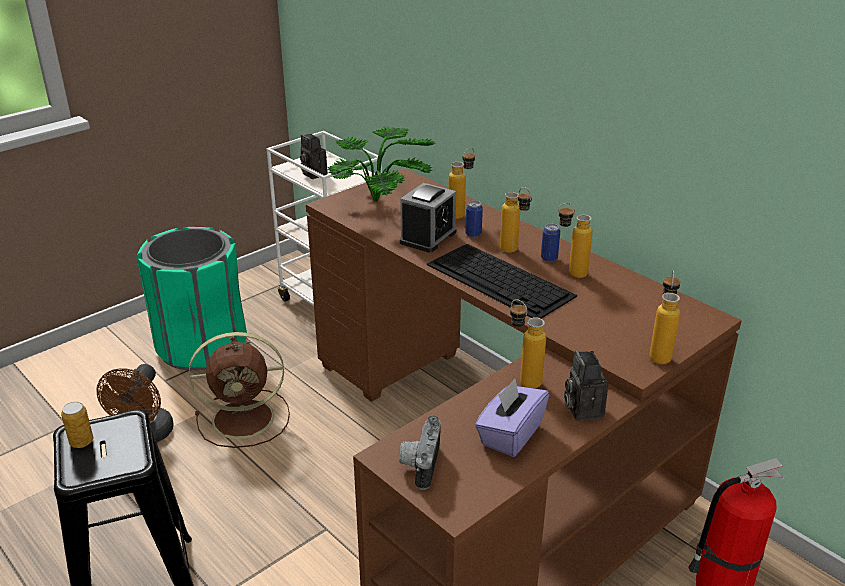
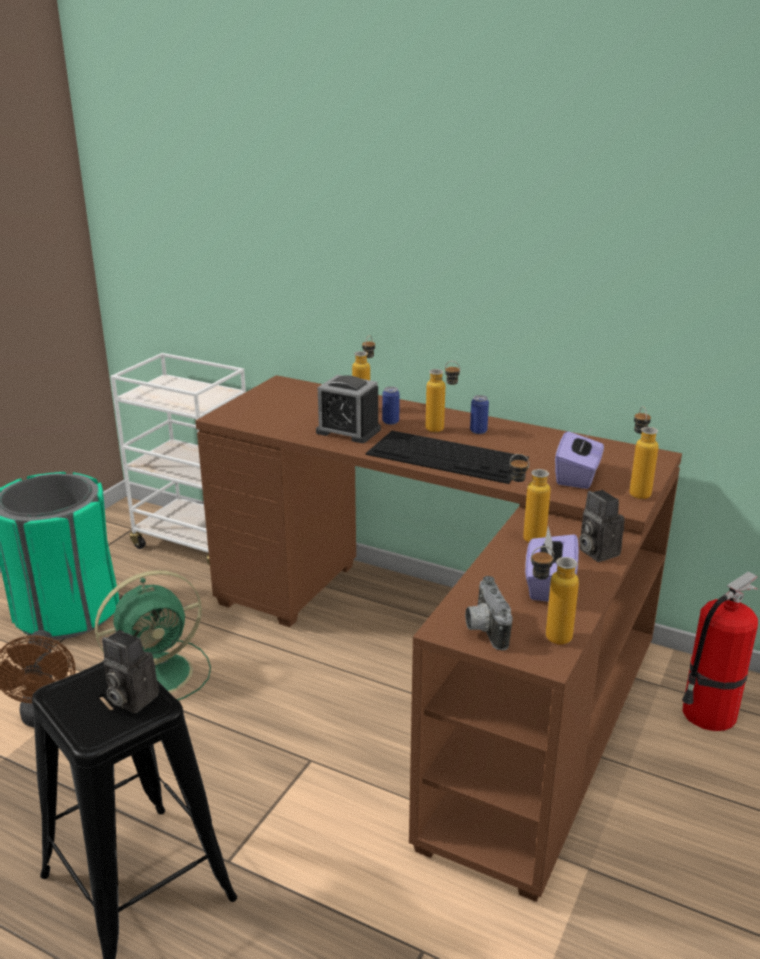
camera: 20 degrees left, 5 degrees down
(81, 442) = (76, 700): can -> none
(246, 418) = (160, 673): brown fan -> green fan
(312, 174) = (168, 397): camera -> camera (130, 699)
(383, 201) = (277, 406): potted plant -> none
(428, 237) = (348, 431): alarm clock -> alarm clock turned 105 degrees clockwise
(569, 273) = (507, 440): bottle -> bottle (547, 638)
(610, 326) = (577, 477): none -> purple tissue box

